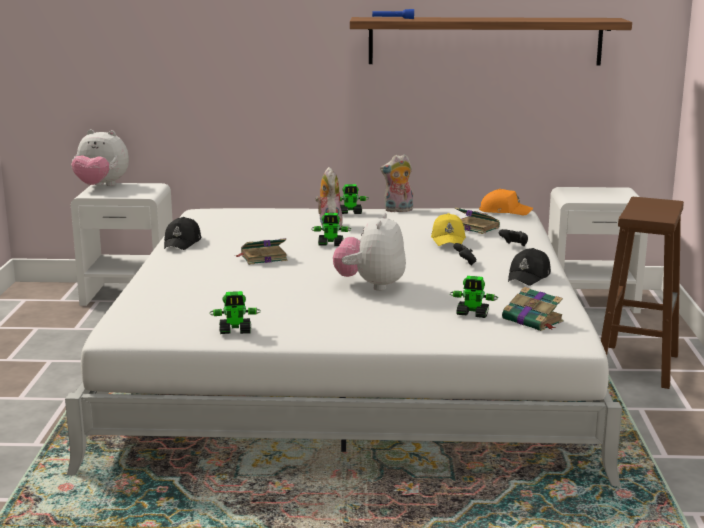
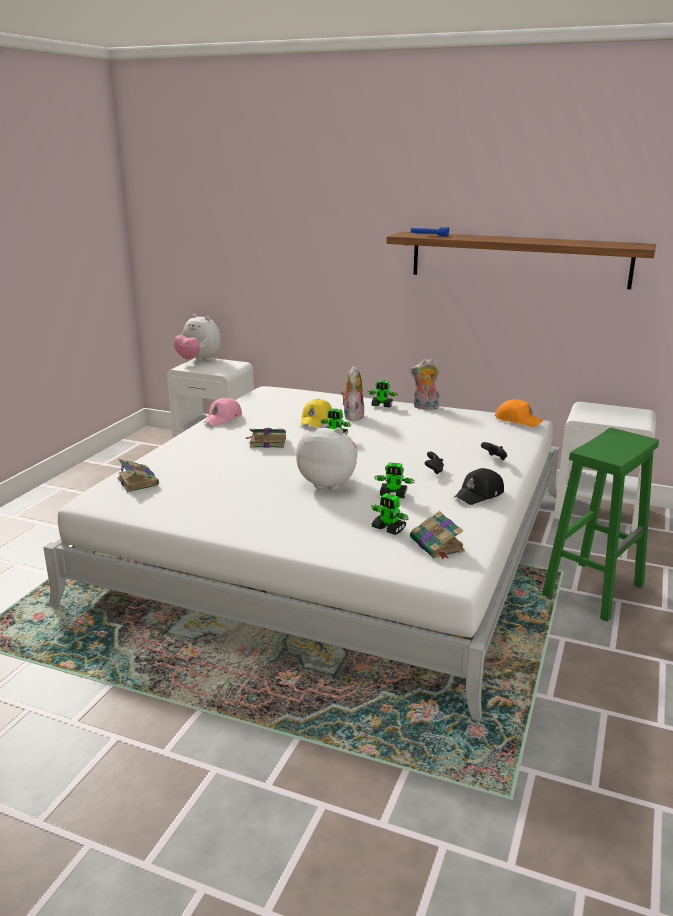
camera: 20 degrees right, 5 degrees up
(182, 243) = (223, 418): black cap -> pink cap
(235, 331) = (178, 513): toy robot -> toy robot (393, 494)
(371, 285) = (329, 483): plush toy -> plush toy turned 75 degrees clockwise
(448, 239) = (439, 444): yellow cap -> yellow cap (317, 420)
(475, 227) = (474, 434): book -> book (137, 481)
(637, 365) = (593, 589): brown stool -> green stool

